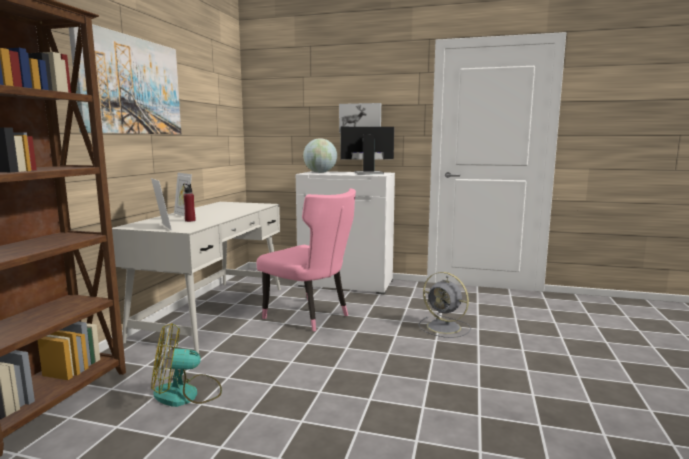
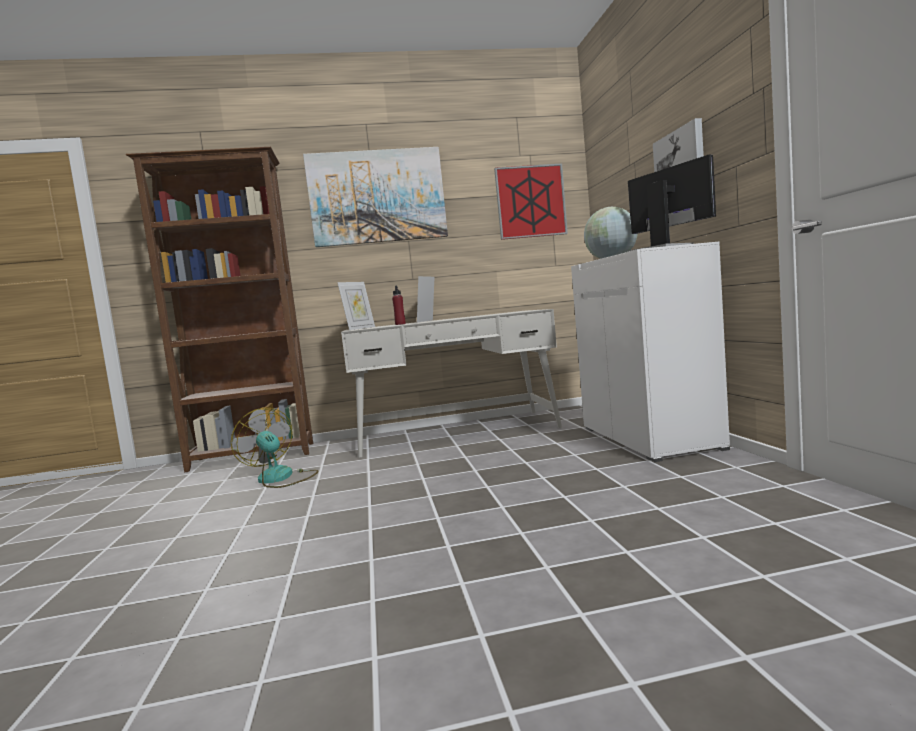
camera: 65 degrees right, 5 degrees down
(220, 112) = (530, 201): none -> picture
(310, 316) = (500, 458): pink chair -> none
(445, 327) = (585, 526): grey fan -> none

